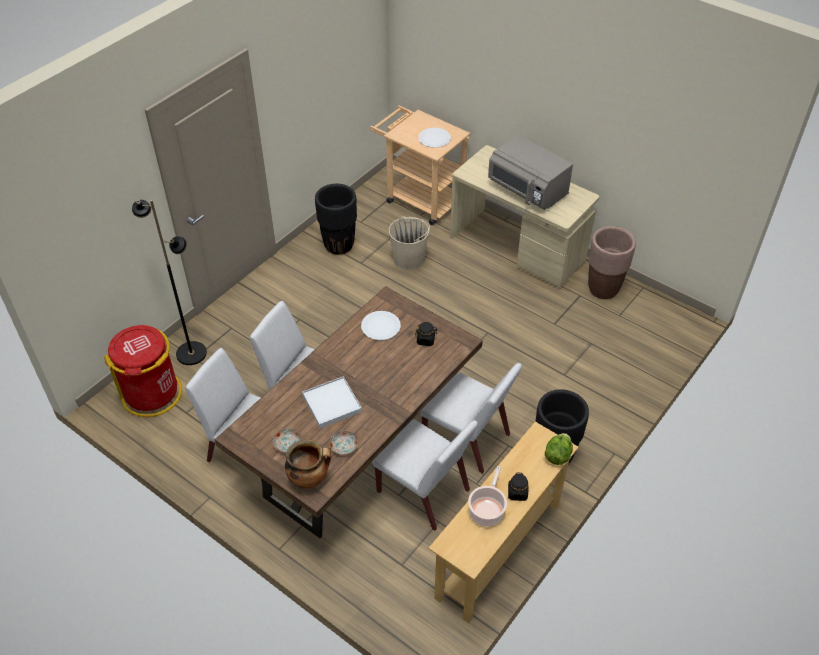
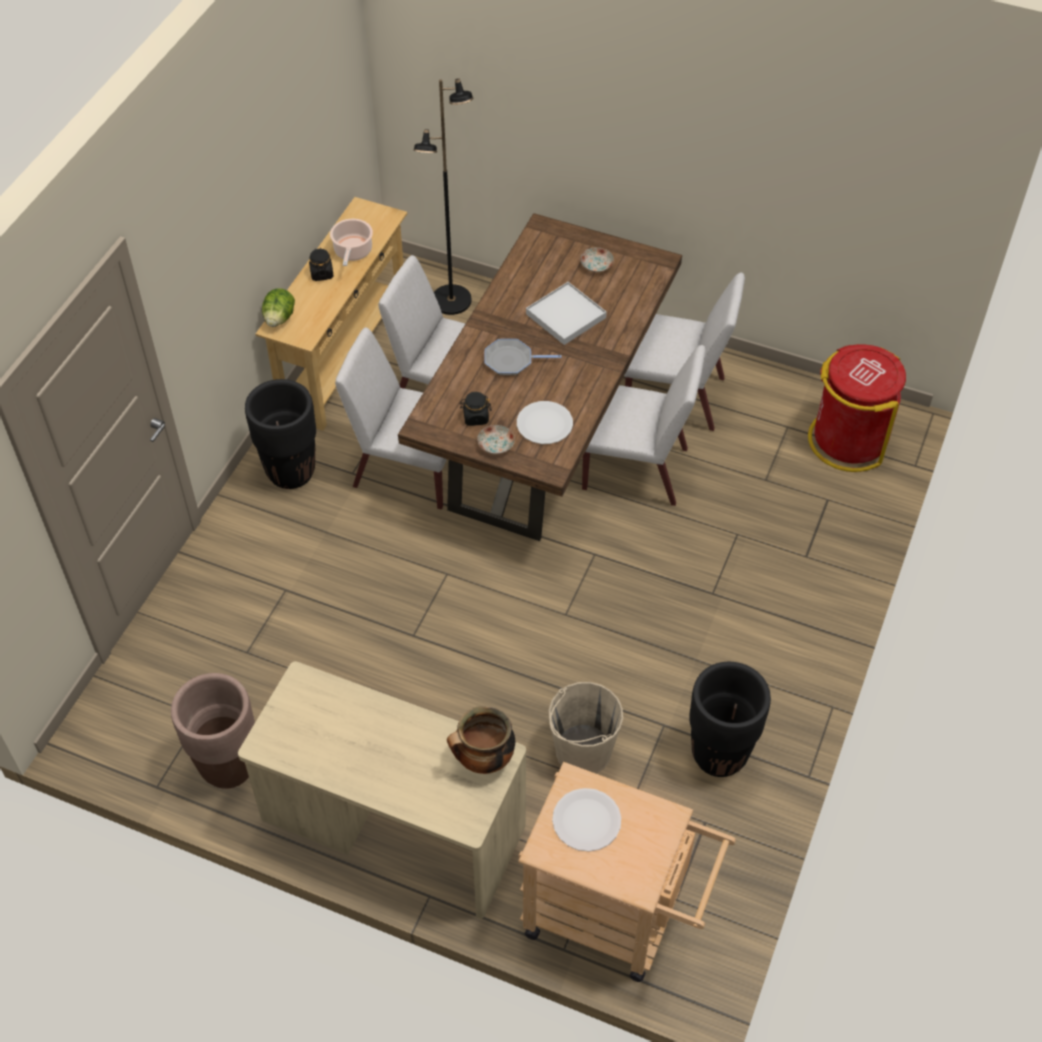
camera: 165 degrees right, 5 degrees up
(191, 353) = (836, 505): black floor lamp -> black floor lamp (451, 301)
(309, 479) = (555, 238): cooking pot -> cooking pot (483, 760)
(344, 446) = (530, 275): plate -> plate (495, 445)
(386, 376) = (511, 361): none -> frying pan
(527, 190) = (375, 735): grey microwave -> none

